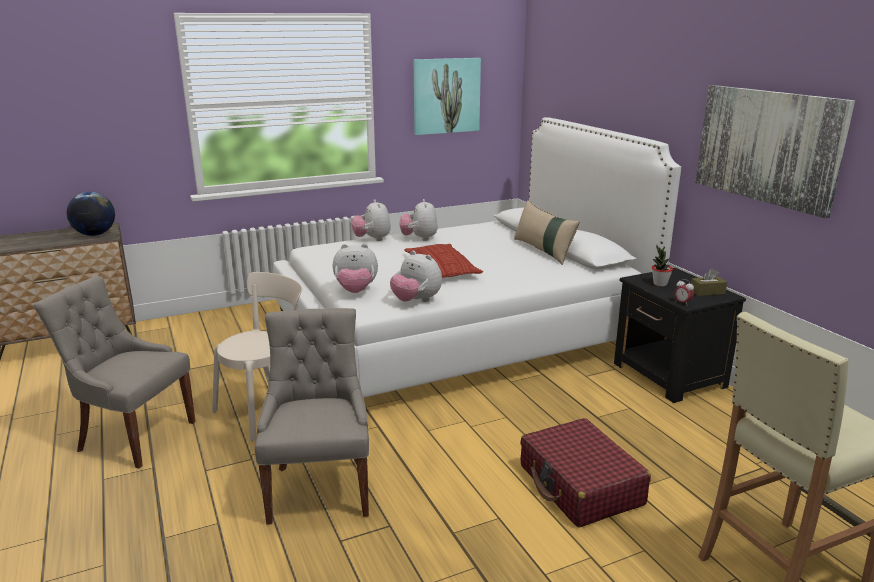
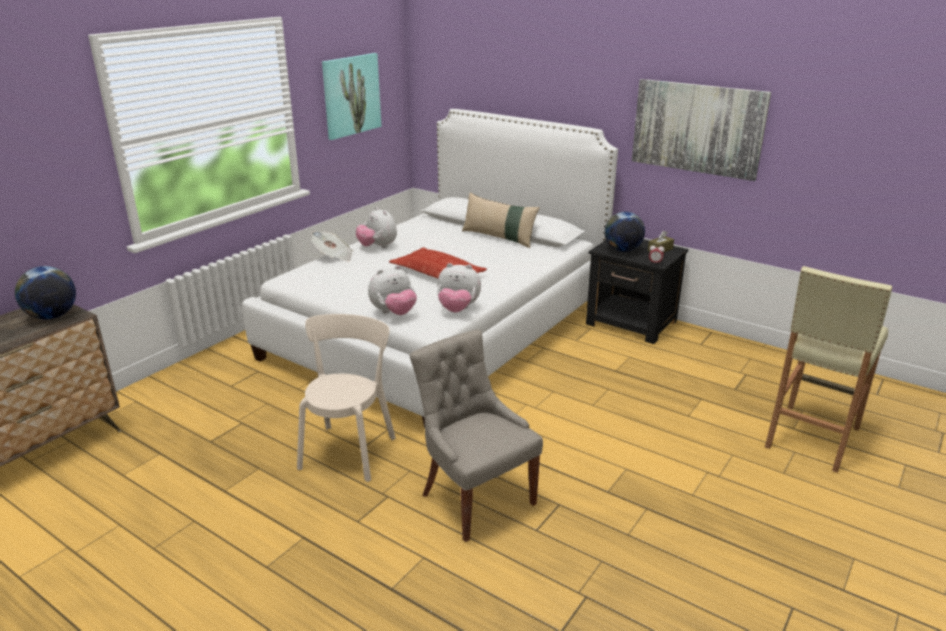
camera: 30 degrees left, 5 degrees up
(134, 436) = (245, 518): grey chair -> none
(372, 239) = (333, 256): plush toy -> newspaper
(580, 485) = (654, 425): red suitcase -> none
(660, 284) = (622, 250): potted plant -> globe

